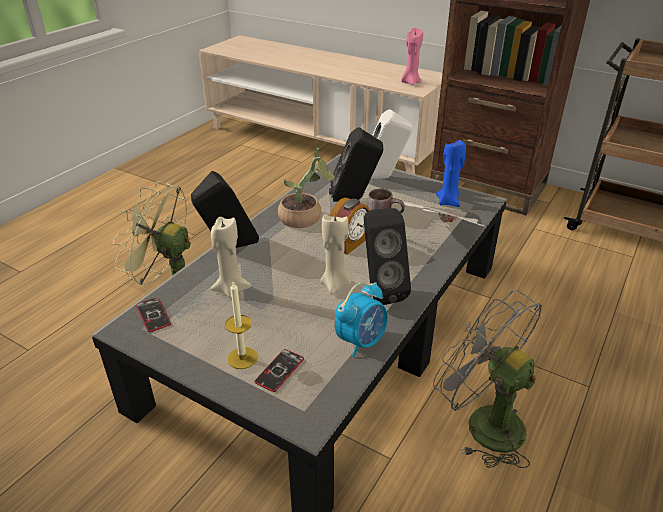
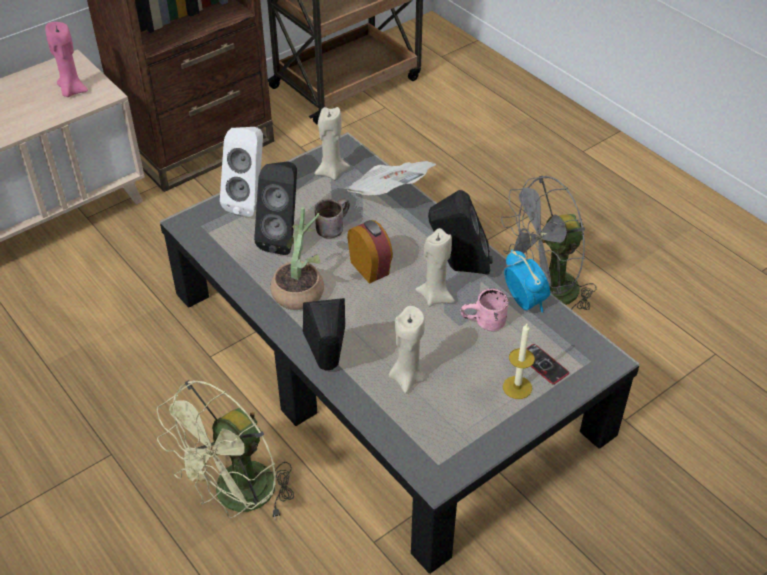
camera: 70 degrees left, 10 degrees up
(153, 315) = (425, 449): phone -> none
(316, 320) = (484, 324): none -> pink mug
(448, 202) = (331, 172): blue candle -> beige candle

